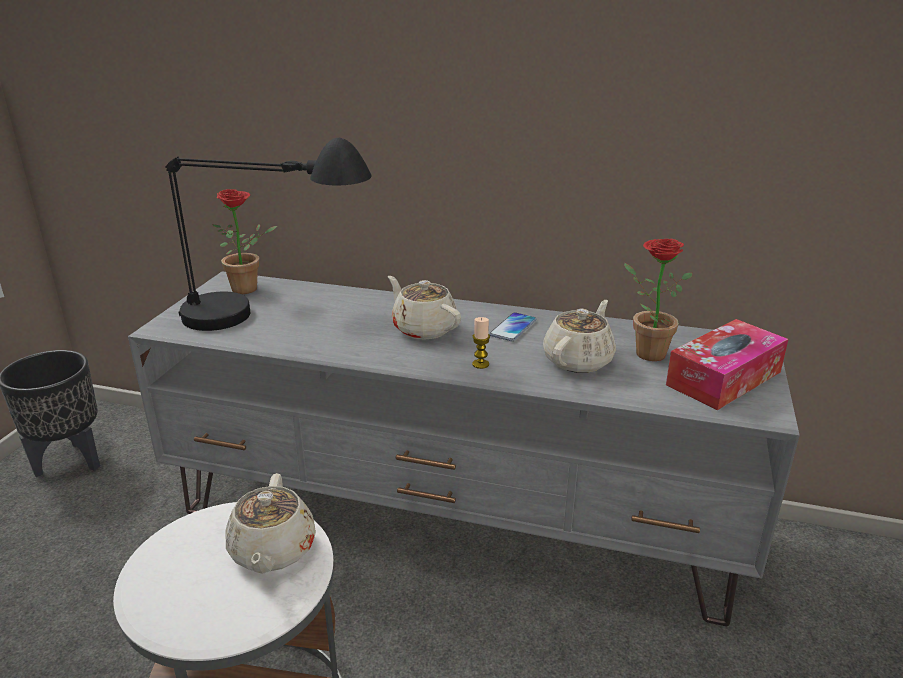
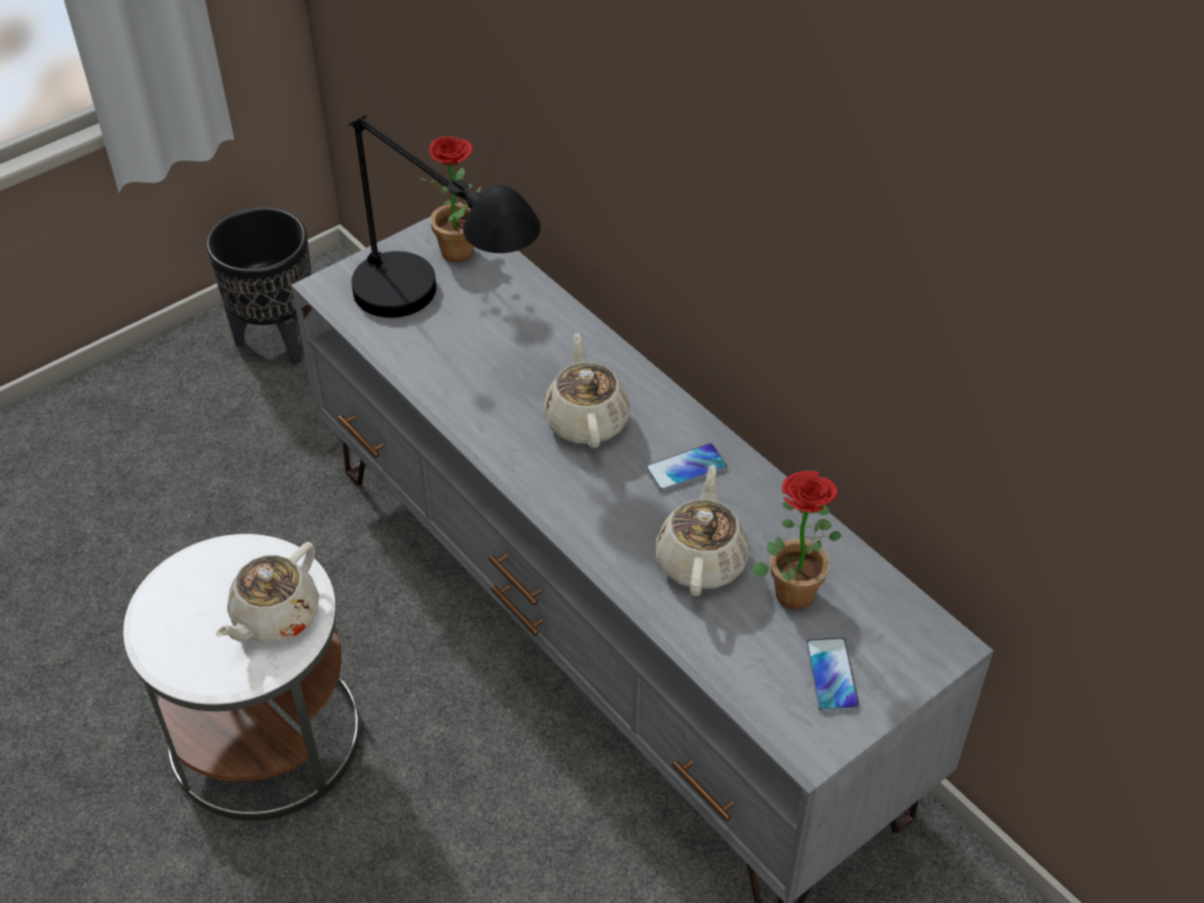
camera: 35 degrees right, 20 degrees up
(480, 364) = (590, 510): candle -> none
(579, 360) = (701, 559): beige teapot -> beige teapot turned 60 degrees counterclockwise
(724, 378) = (831, 675): tissue box -> phone

